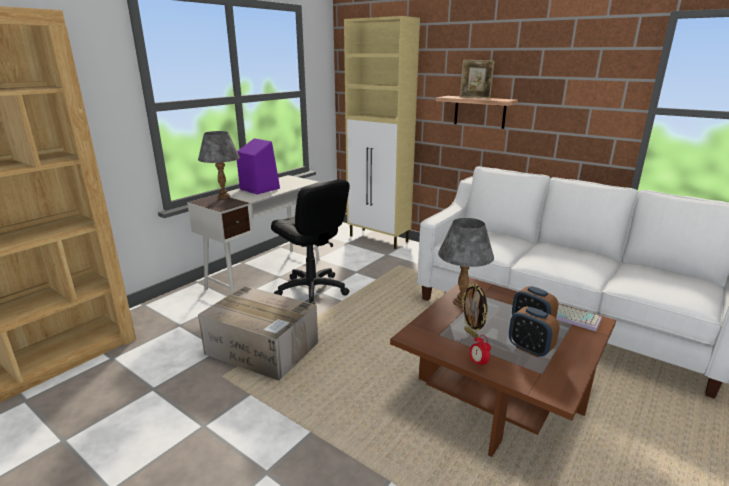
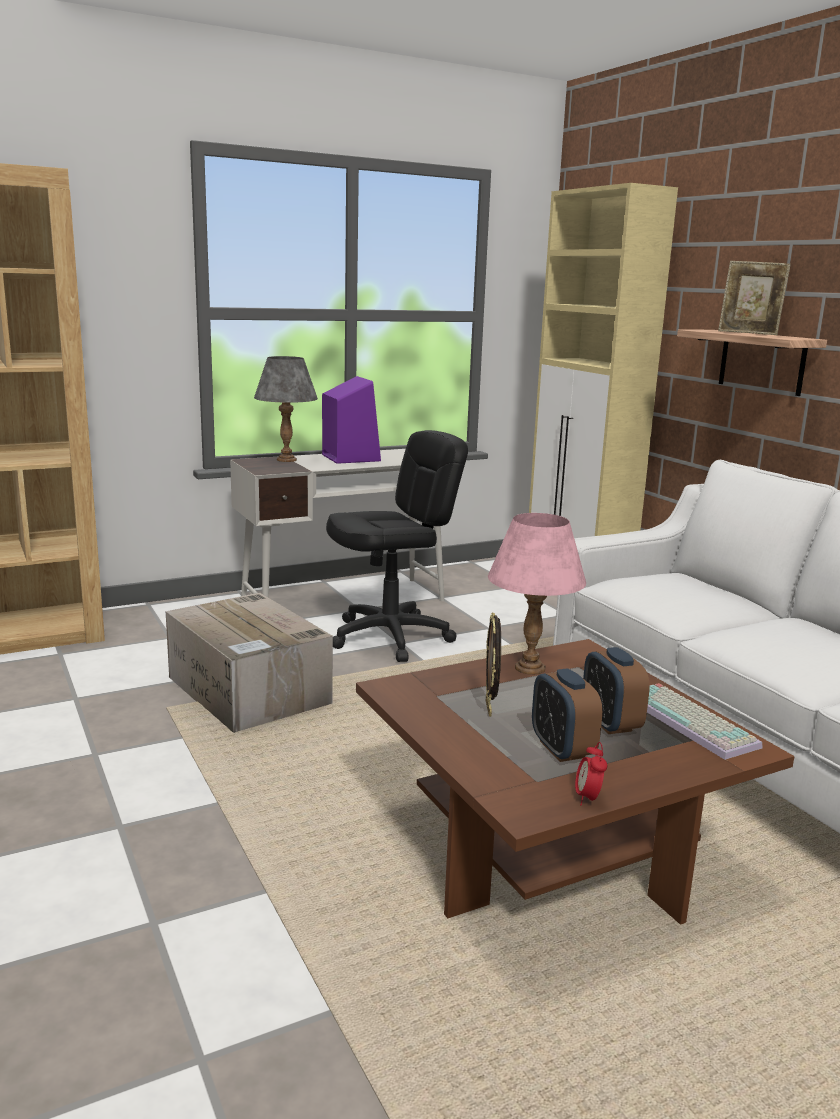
camera: 25 degrees right, 5 degrees down
(311, 290) = (391, 637): black office chair -> black office chair turned 105 degrees counterclockwise
(461, 302) = (530, 668): grey table lamp -> pink table lamp
(478, 363) = (449, 742): alarm clock -> alarm clock (588, 798)

